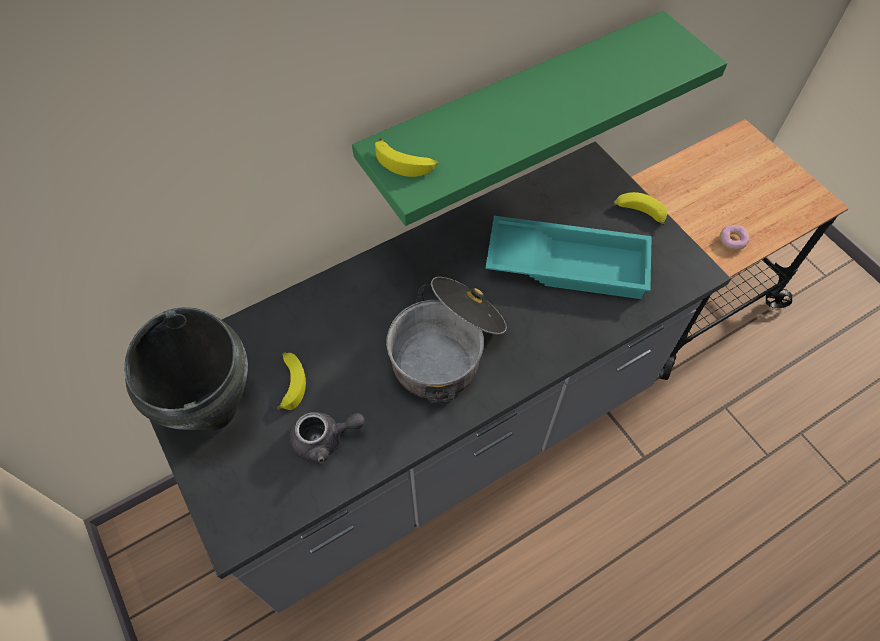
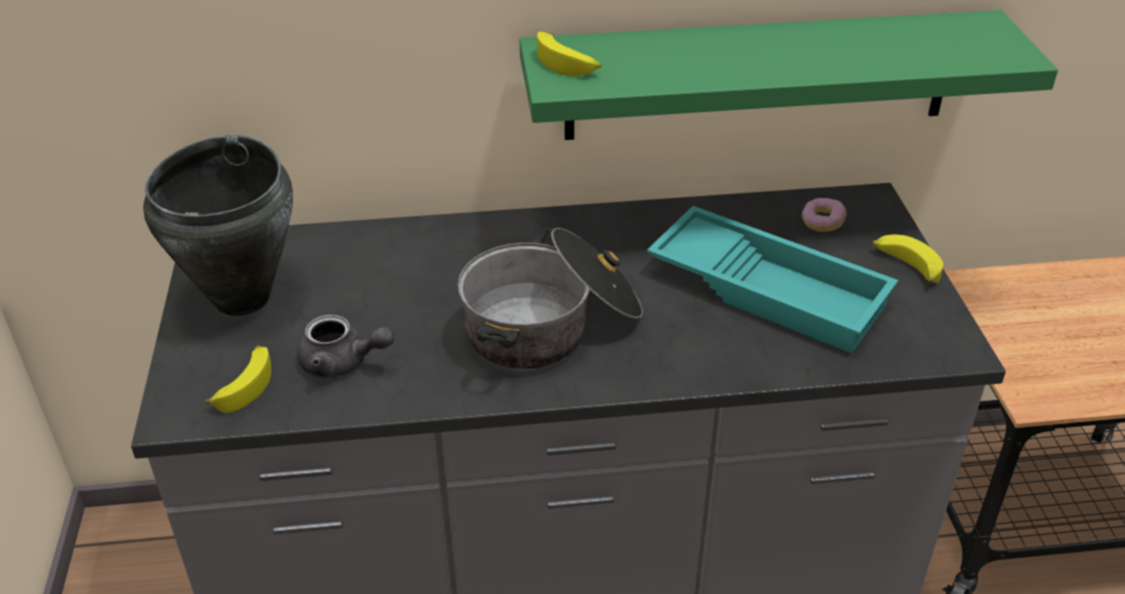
camera: 25 degrees right, 20 degrees down
(290, 382) = (343, 300): banana -> banana (245, 384)
(732, 241) = (1073, 381): donut -> donut (822, 223)

